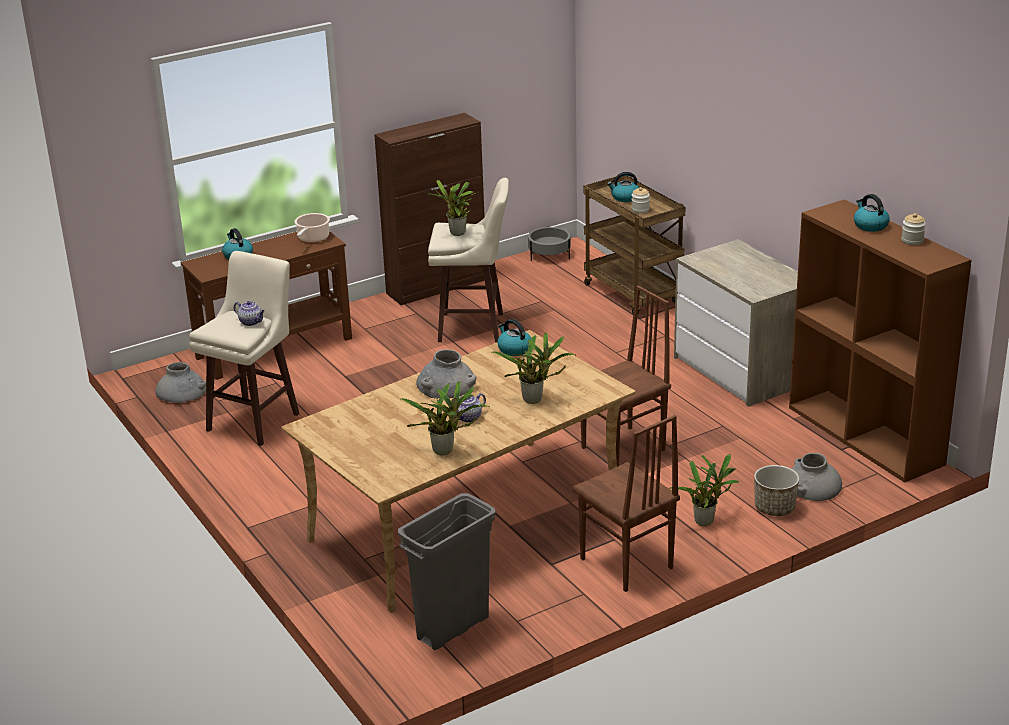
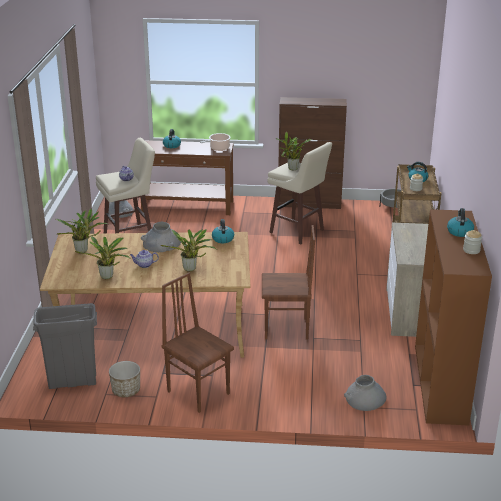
camera: 35 degrees right, 0 degrees up
(625, 564) = (198, 392): brown chair -> brown chair turned 135 degrees clockwise
(706, 521) = (275, 389): potted plant -> potted plant (83, 251)
(774, 508) = (324, 400): planter -> planter (126, 390)

